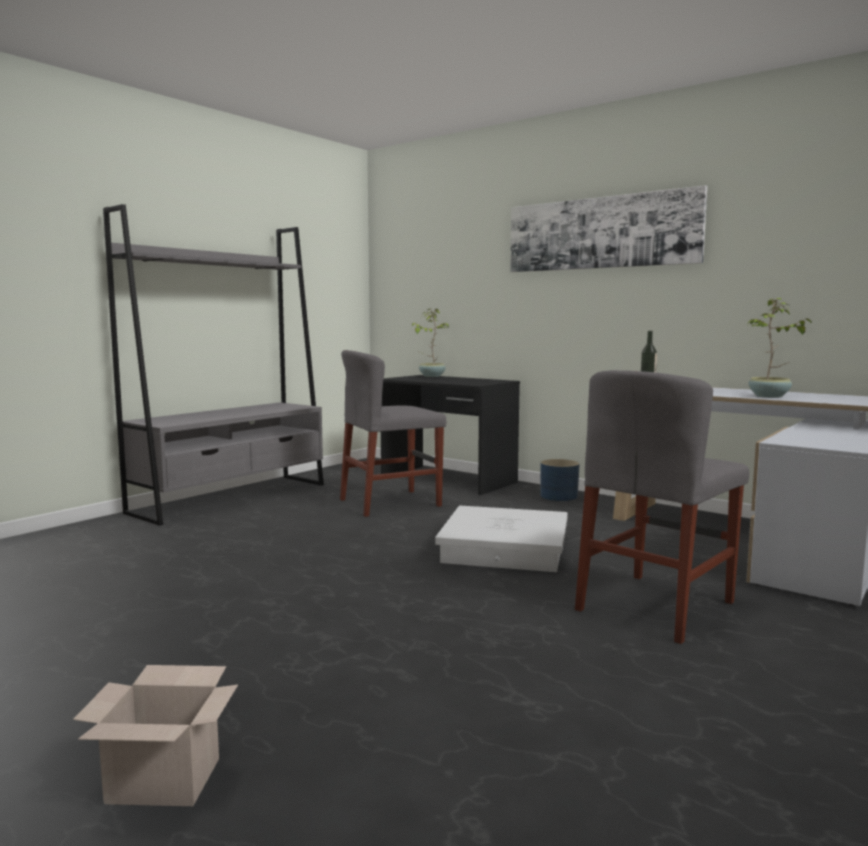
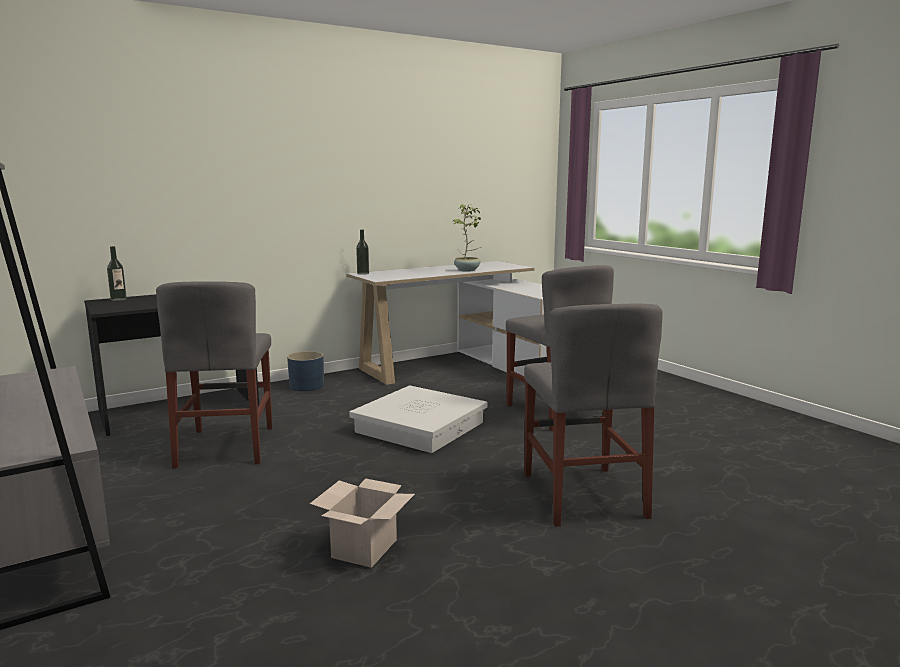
camera: 70 degrees left, 5 degrees up
(167, 780) = (768, 587): cardboard box -> cardboard box (364, 547)
(383, 644) = (582, 495): none -> grey chair
(431, 376) = (118, 299): potted plant -> bottle
(600, 233) = (300, 142): picture -> none

